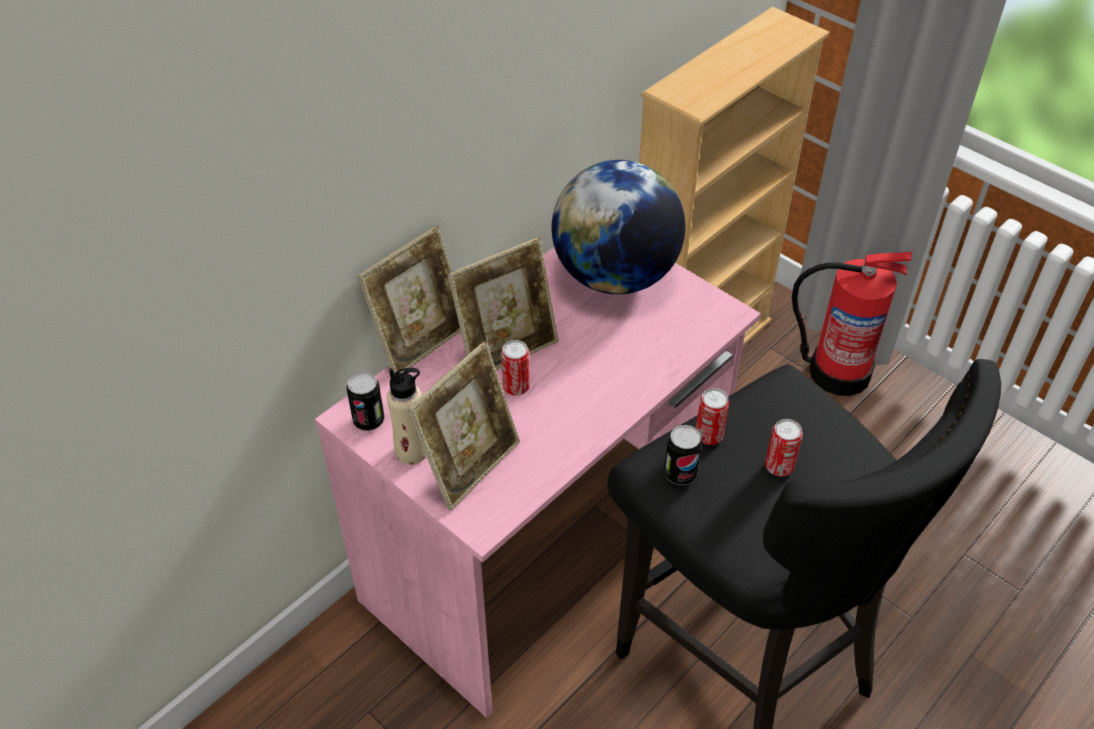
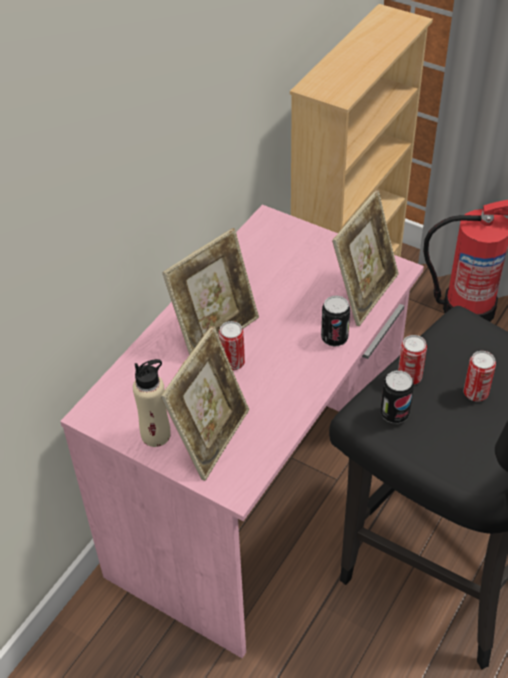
camera: 10 degrees left, 0 degrees up
(368, 420) = (110, 414): can -> can (334, 338)
(420, 341) = (137, 337): picture frame -> picture frame (364, 293)
(615, 276) = (292, 253): globe -> none

